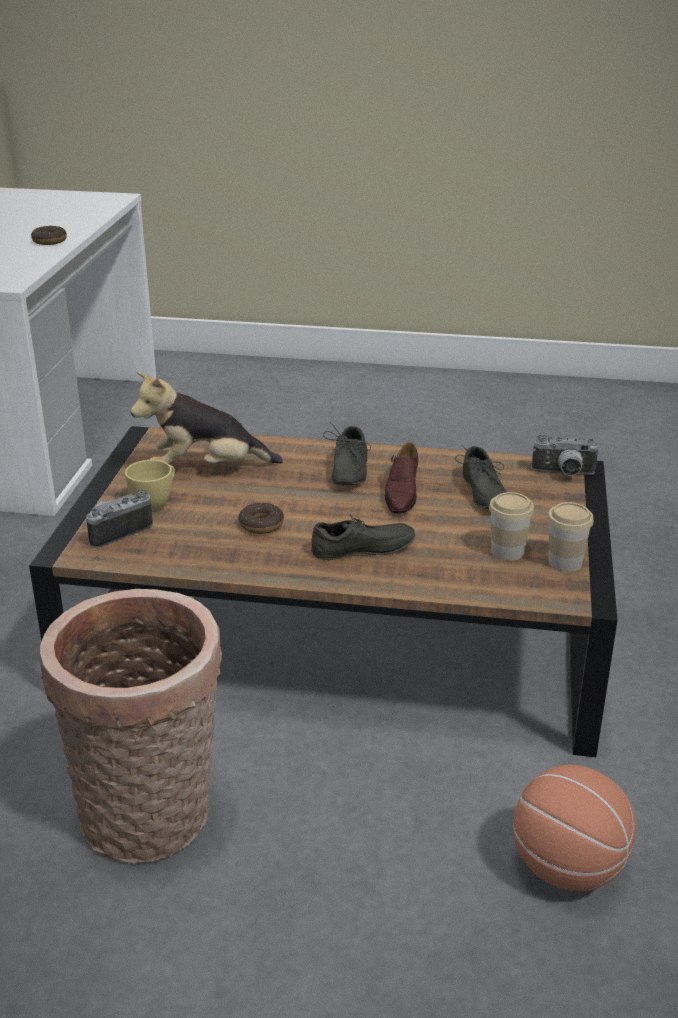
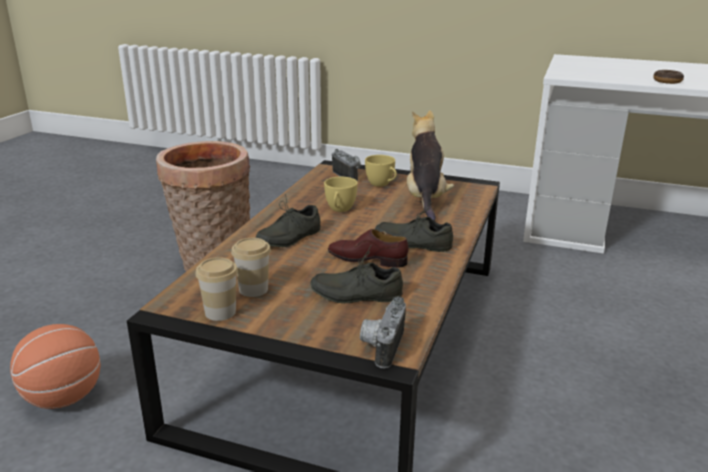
camera: 100 degrees right, 5 degrees down
(261, 525) = (339, 210): donut -> yellow cup
(363, 551) = (287, 237): grey shoe -> grey shoe turned 45 degrees clockwise

